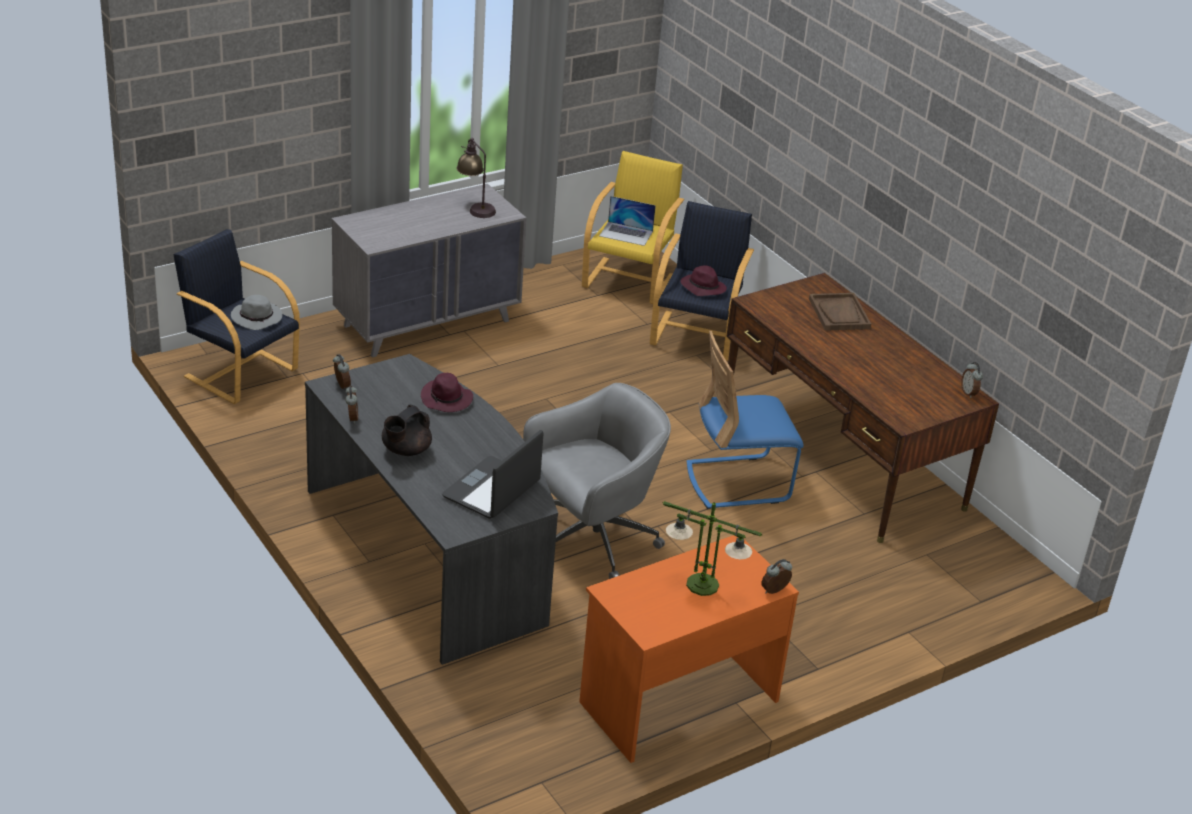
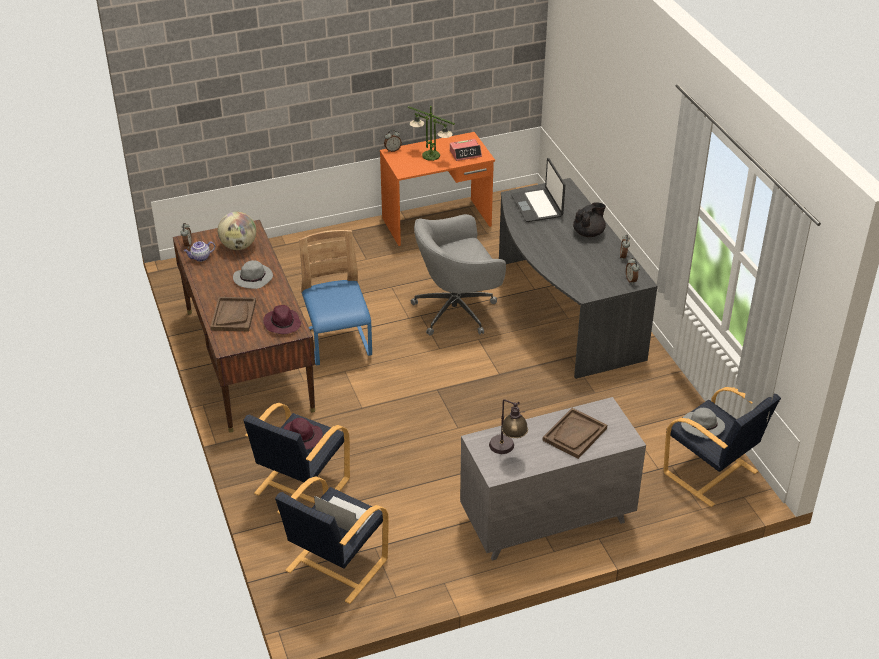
camera: 165 degrees left, 5 degrees up
(407, 222) = (574, 434): none -> brown tray
(447, 399) = (558, 265): purple hat -> purple hat (282, 323)
(492, 490) = (537, 206): laptop -> laptop turned 120 degrees clockwise
(629, 281) = (335, 566): yellow armchair -> black armchair
(642, 594) = (465, 153): none -> alarm clock
(737, 482) = (338, 344): blue chair -> blue chair turned 105 degrees counterclockwise
(847, 356) = (253, 278): none -> grey hat
(899, 395) = (238, 246): none -> globe
(937, 377) = (200, 258): none -> teapot

